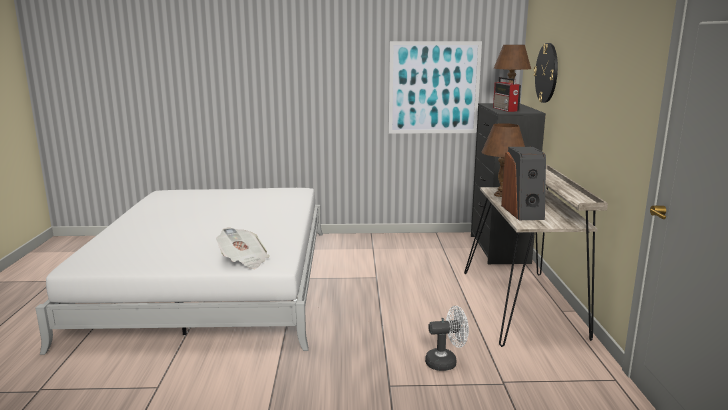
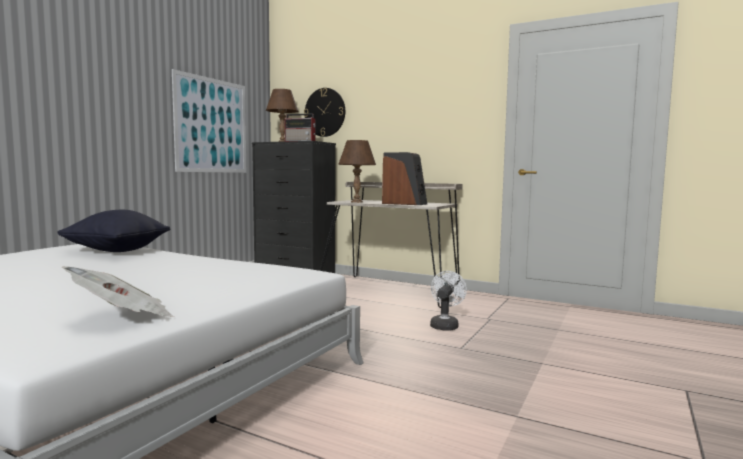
camera: 60 degrees left, 10 degrees down
(244, 261) = (274, 279): newspaper -> newspaper (123, 317)
(278, 202) = (117, 251): none -> black pillow

